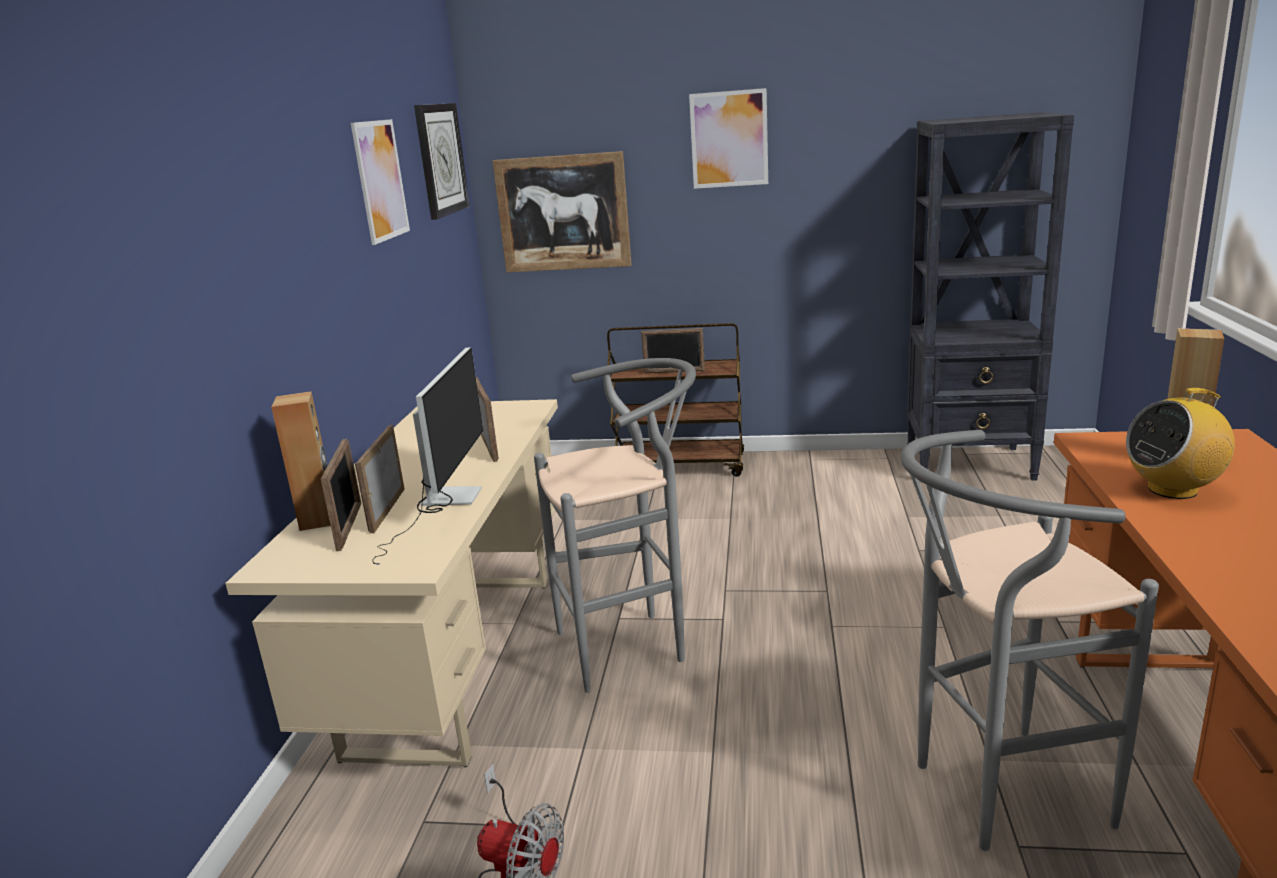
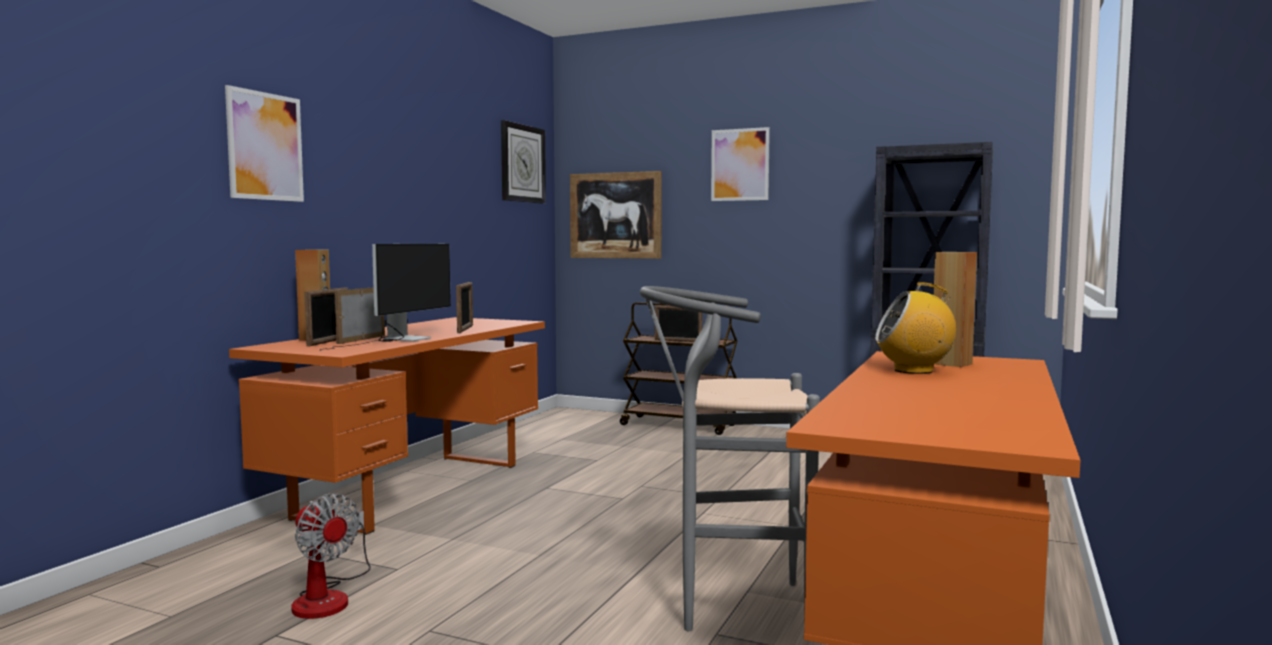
camera: 15 degrees right, 15 degrees down
(380, 180) = (453, 157): picture -> picture (265, 146)
(456, 659) = (413, 489): beige desk -> orange desk
(633, 645) = (541, 501): grey stool -> none

